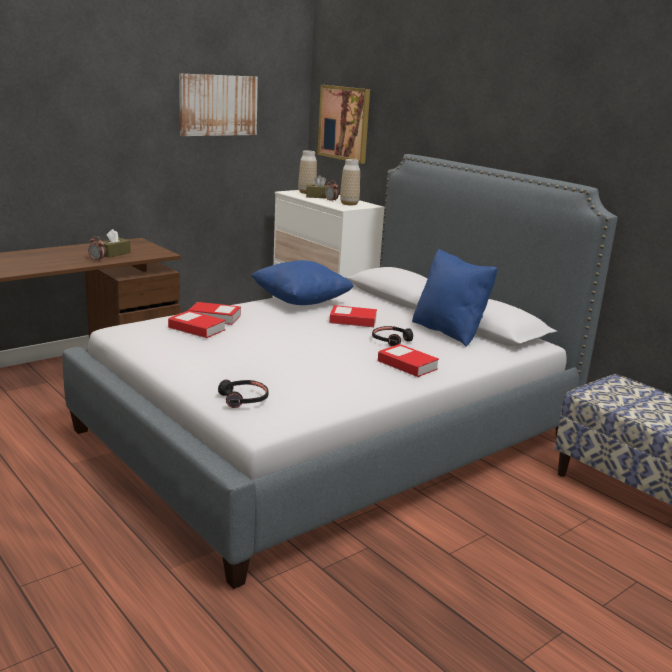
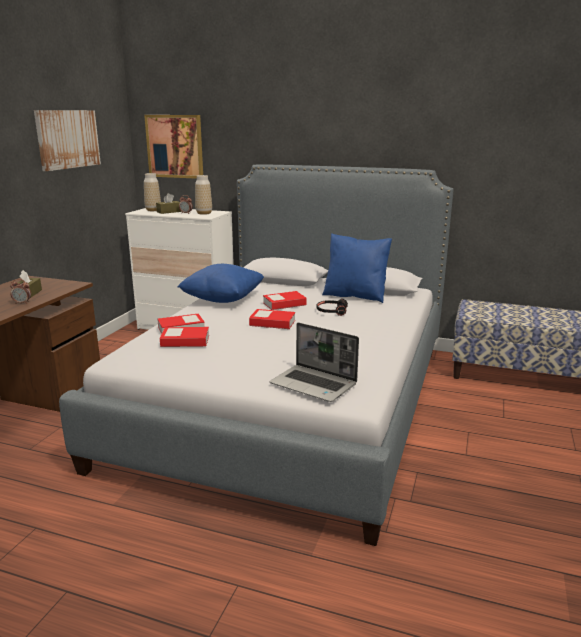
camera: 30 degrees left, 0 degrees up
(244, 399) = (314, 384): black headphones -> laptop
(407, 365) = (371, 325): book -> book (272, 323)

